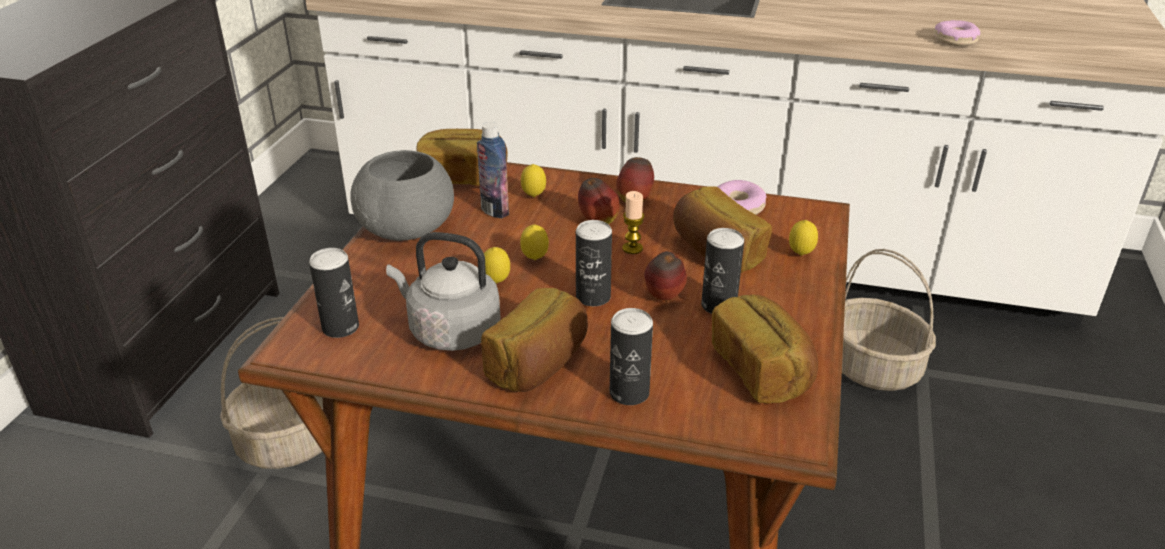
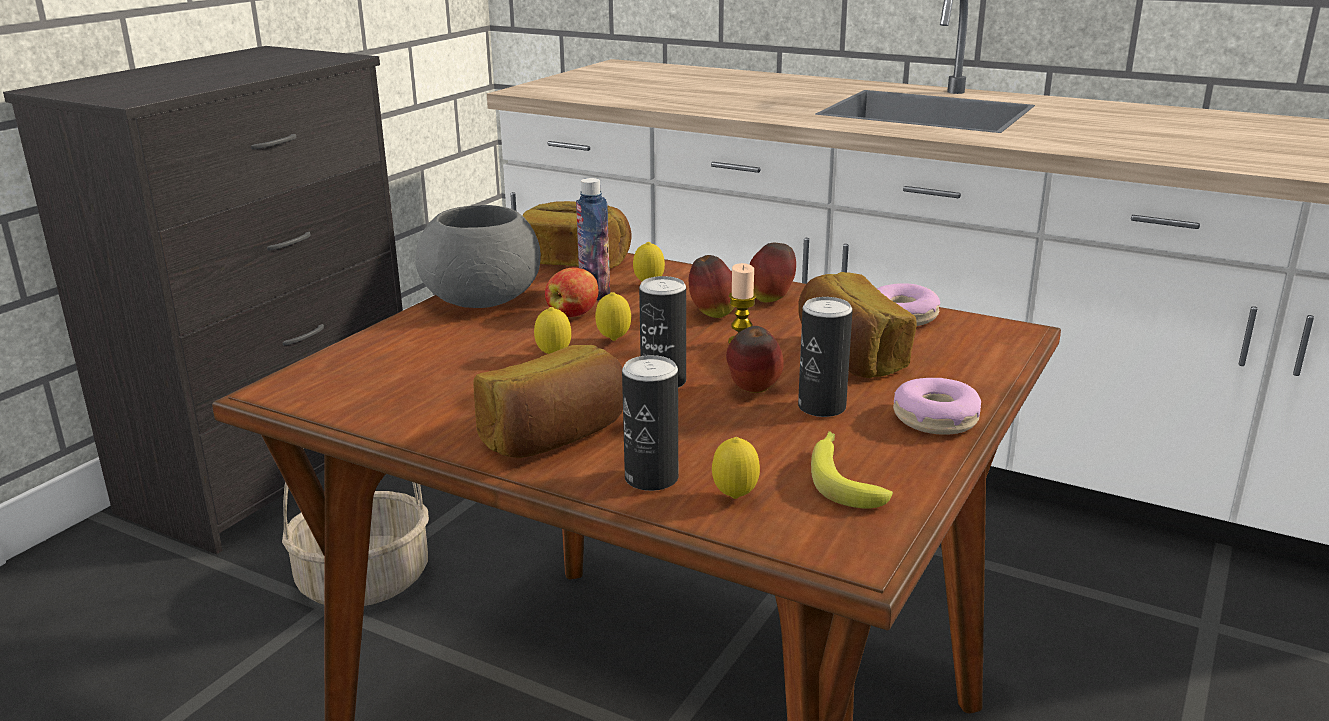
camera: 15 degrees right, 10 degrees down
(340, 327) = (347, 376): can -> none
(450, 331) = (469, 394): grey kettle -> none
(489, 235) = (574, 314): none -> apple
(762, 370) = (843, 478): bread -> banana
(800, 254) = (963, 369): lemon -> lemon (735, 498)
(874, 368) = (1138, 610): basket -> none
(955, 40) = (1268, 164): donut -> donut (935, 418)

